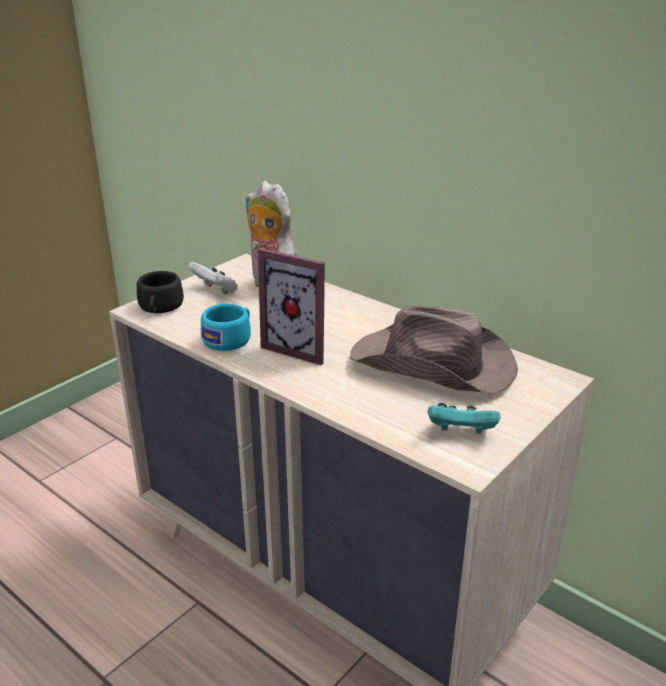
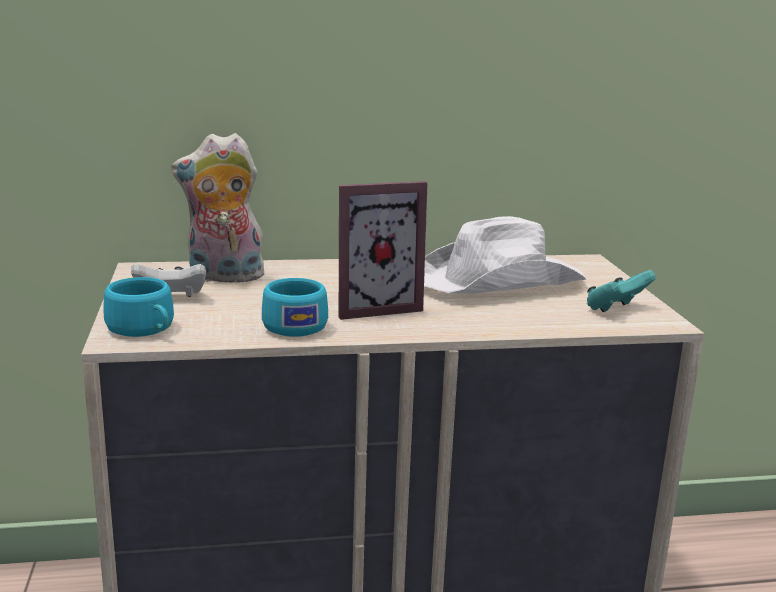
camera: 50 degrees left, 10 degrees down
(160, 308) = (144, 329): black cup -> turquoise cup
(434, 365) = (498, 281): brown hat -> white hat

